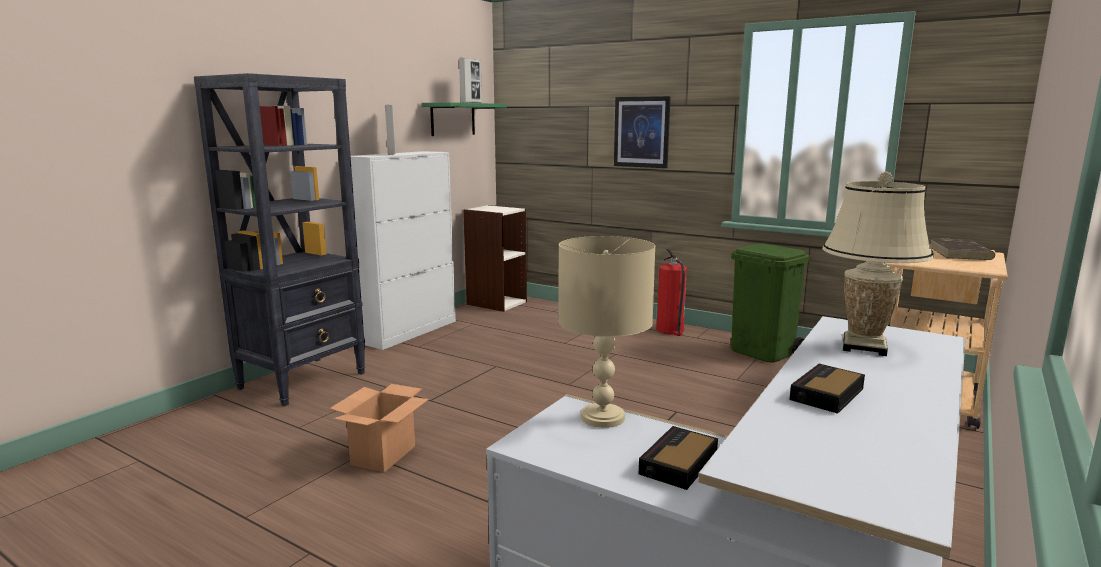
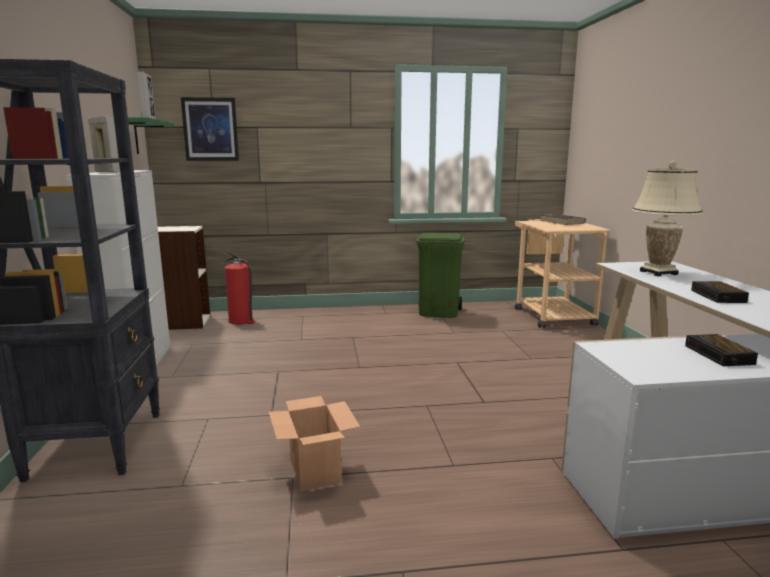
camera: 40 degrees left, 0 degrees up
(603, 417) = (629, 346): beige table lamp -> none
(641, 132) = (313, 150): picture -> picture (210, 129)
(670, 330) = (360, 312): fire extinguisher -> fire extinguisher (241, 321)

